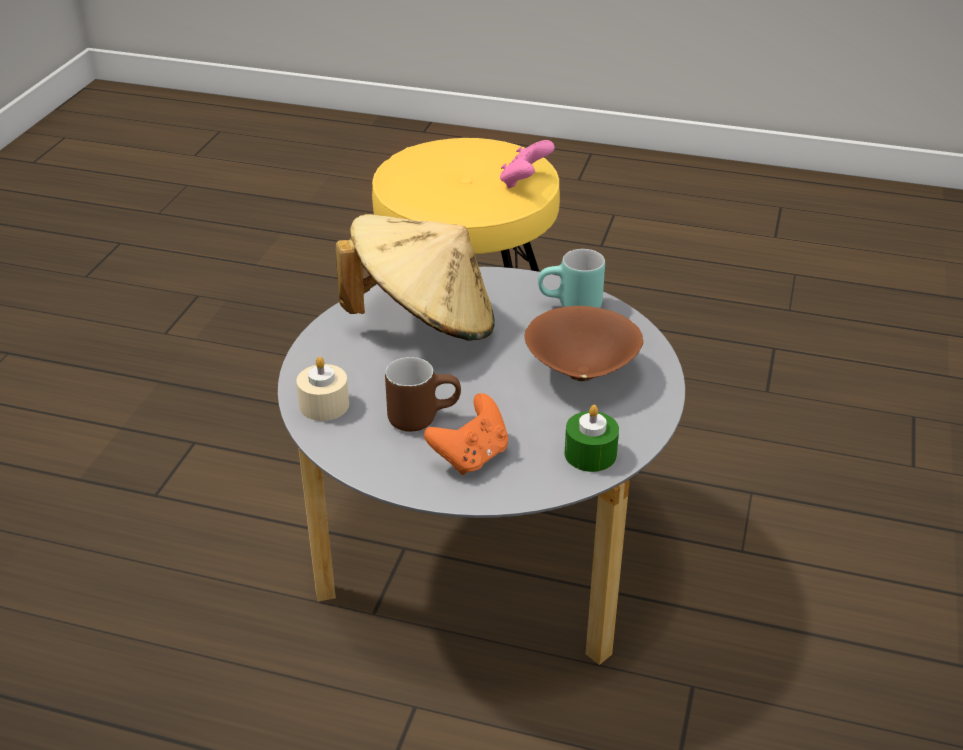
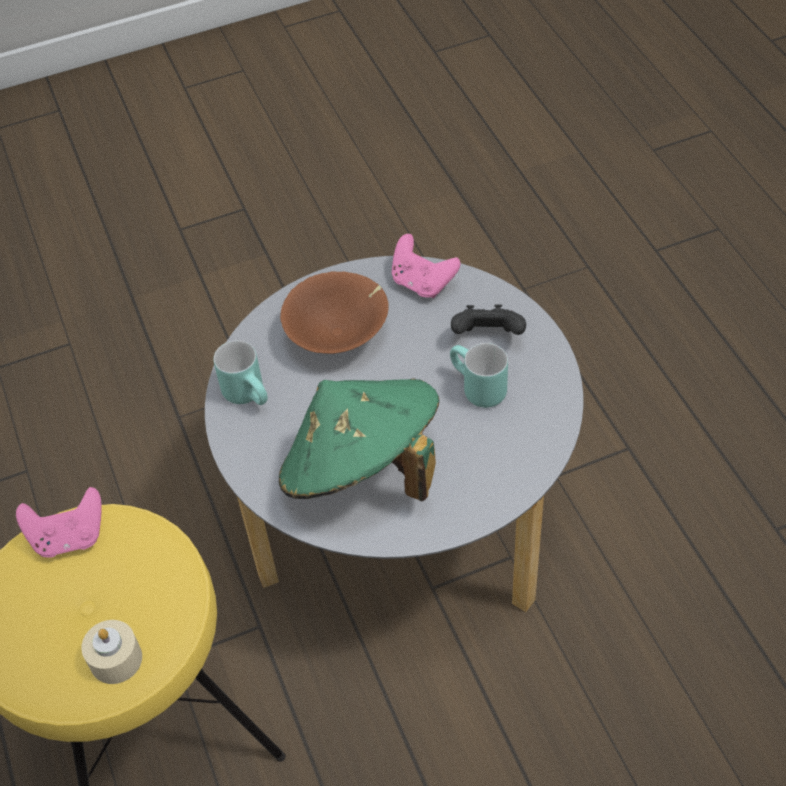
camera: 125 degrees left, 15 degrees up
(324, 405) = (524, 454): beige candle -> beige candle (116, 659)
(422, 416) = (475, 389): brown mug -> turquoise mug
(424, 322) = (362, 472): beige hat -> green hat
(471, 456) = (488, 336): orange game controller -> black game controller
(590, 454) = (422, 283): green candle -> pink game controller

